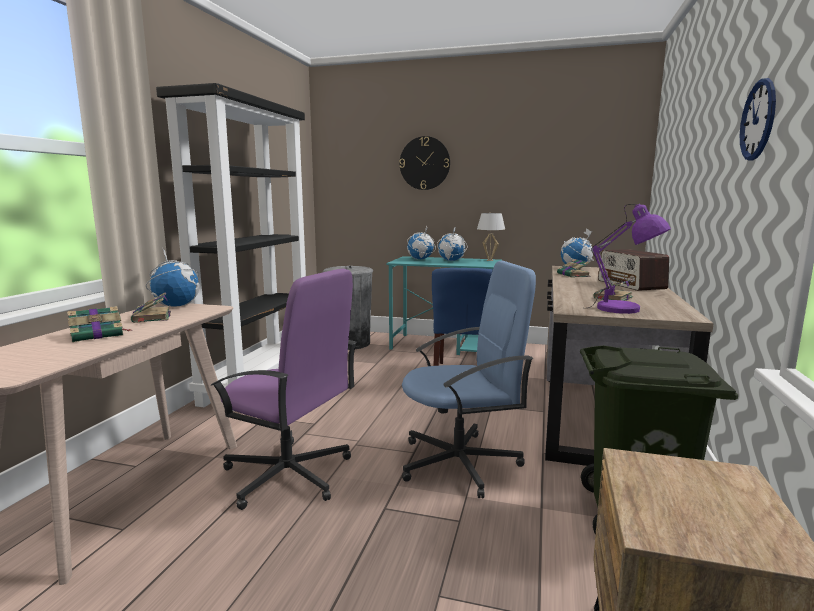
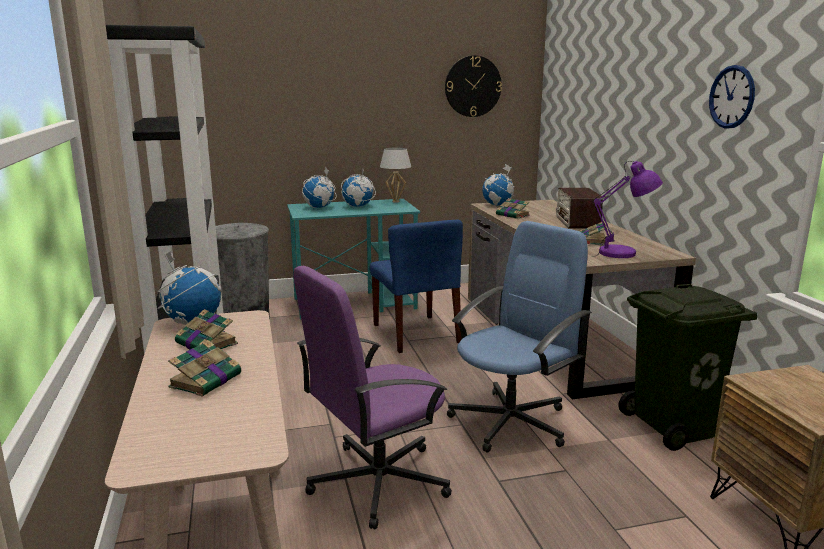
camera: 30 degrees left, 5 degrees up
(289, 475) = (376, 482): purple office chair -> purple office chair turned 150 degrees clockwise
(424, 163) = (307, 90): wall clock -> wall clock (473, 86)
(631, 284) = (577, 222): radio -> radio turned 45 degrees clockwise

